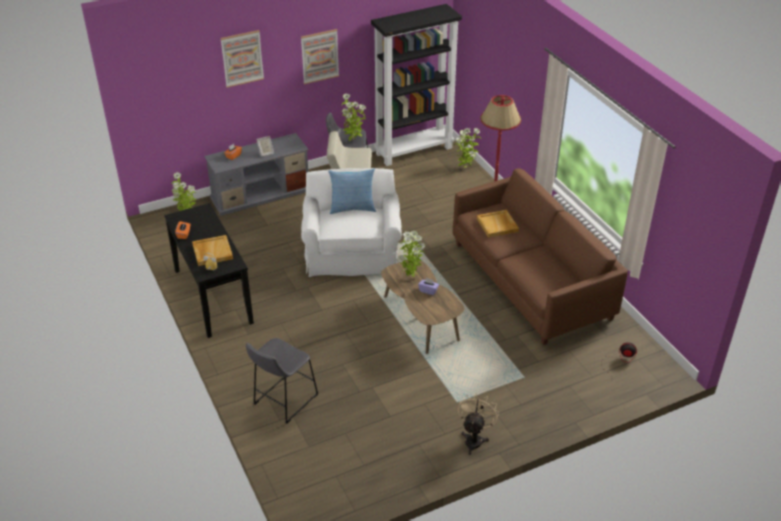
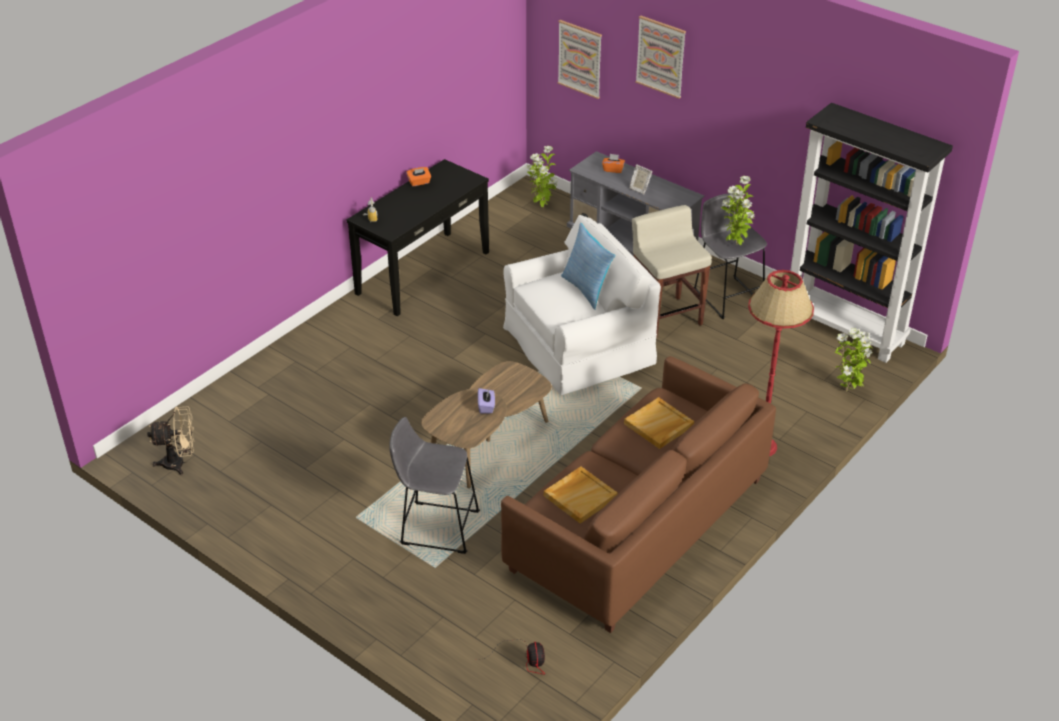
camera: 65 degrees right, 0 degrees up
(212, 252) = (402, 210): beige tray -> beige tray (580, 496)
(283, 401) = (287, 380): grey stool -> grey stool (435, 527)
(319, 56) = (755, 112): picture -> picture (580, 59)
(410, 277) = (511, 387): potted plant -> none
(474, 439) = (301, 550): beige fan -> beige fan (179, 463)

